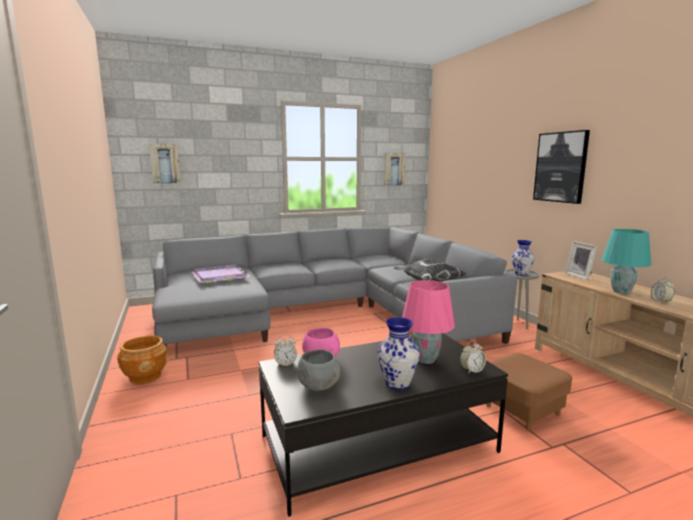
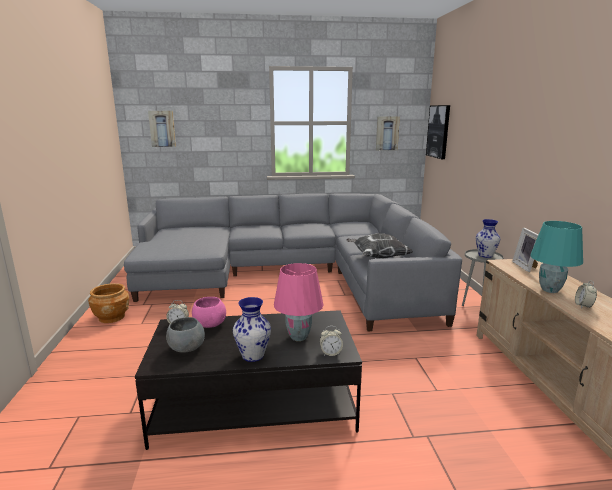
camera: 15 degrees right, 5 degrees up
(221, 276) = (195, 234): purple tray -> none
(522, 410) = (411, 396): brown ottoman -> none
(561, 167) = (531, 143): picture -> picture (438, 131)

